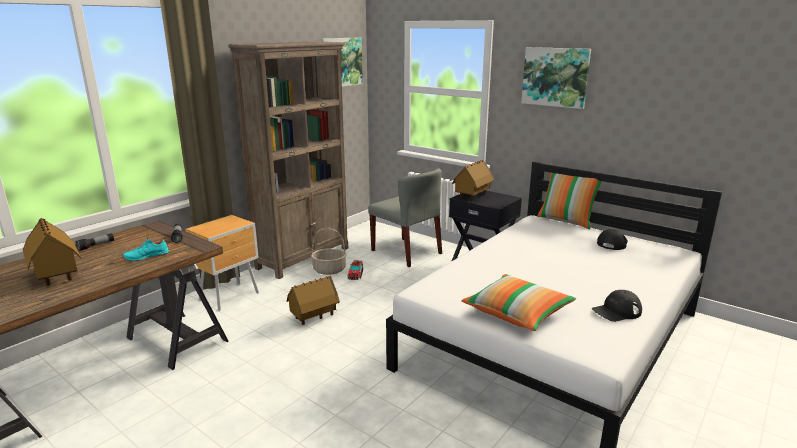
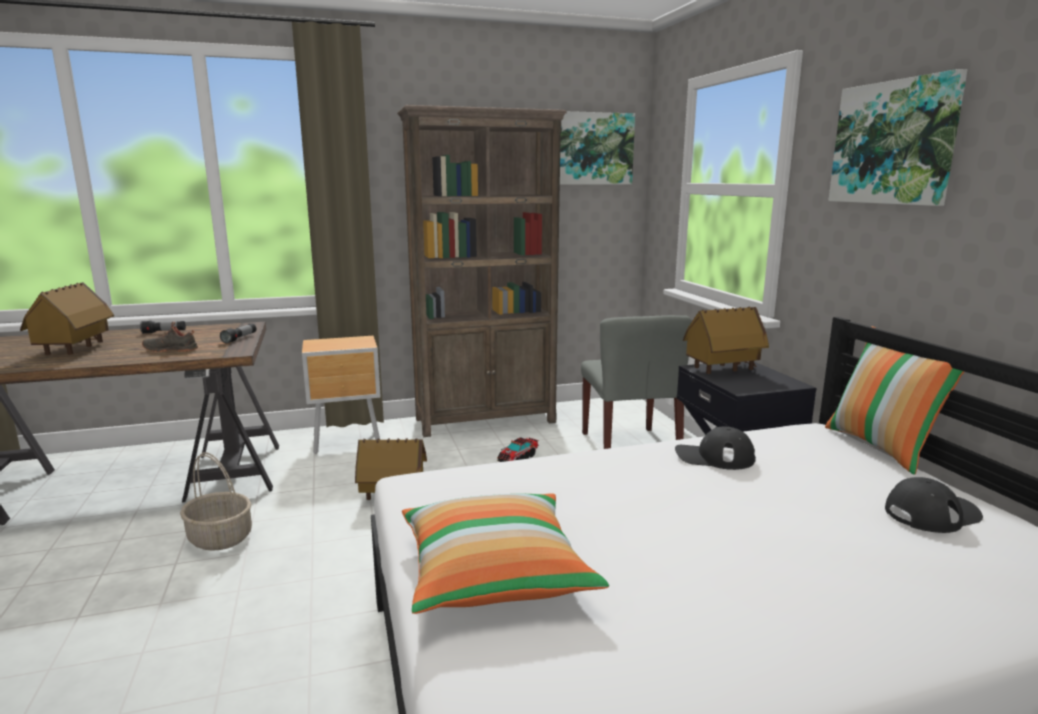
camera: 35 degrees right, 5 degrees down
(146, 256) = (171, 349): turquoise shoe -> black shoe
(329, 270) = (495, 443): basket -> basket (221, 538)
(616, 311) = (707, 658): black cap -> black cap (714, 457)

